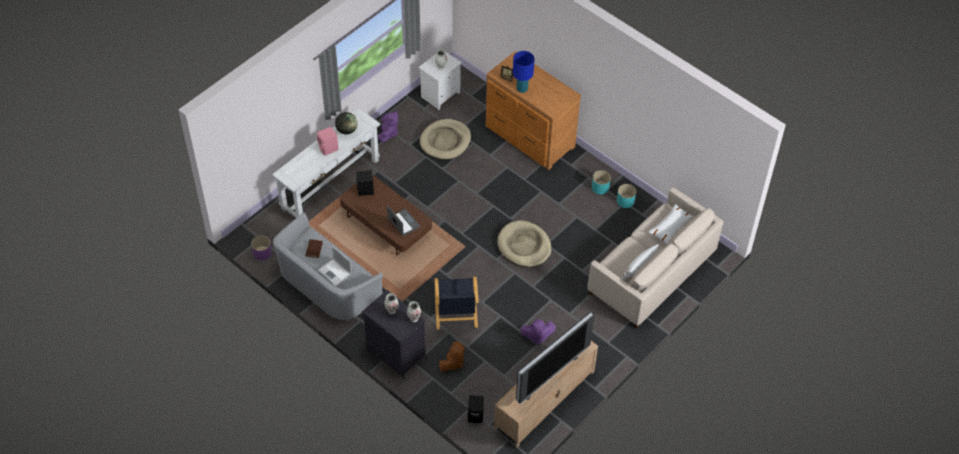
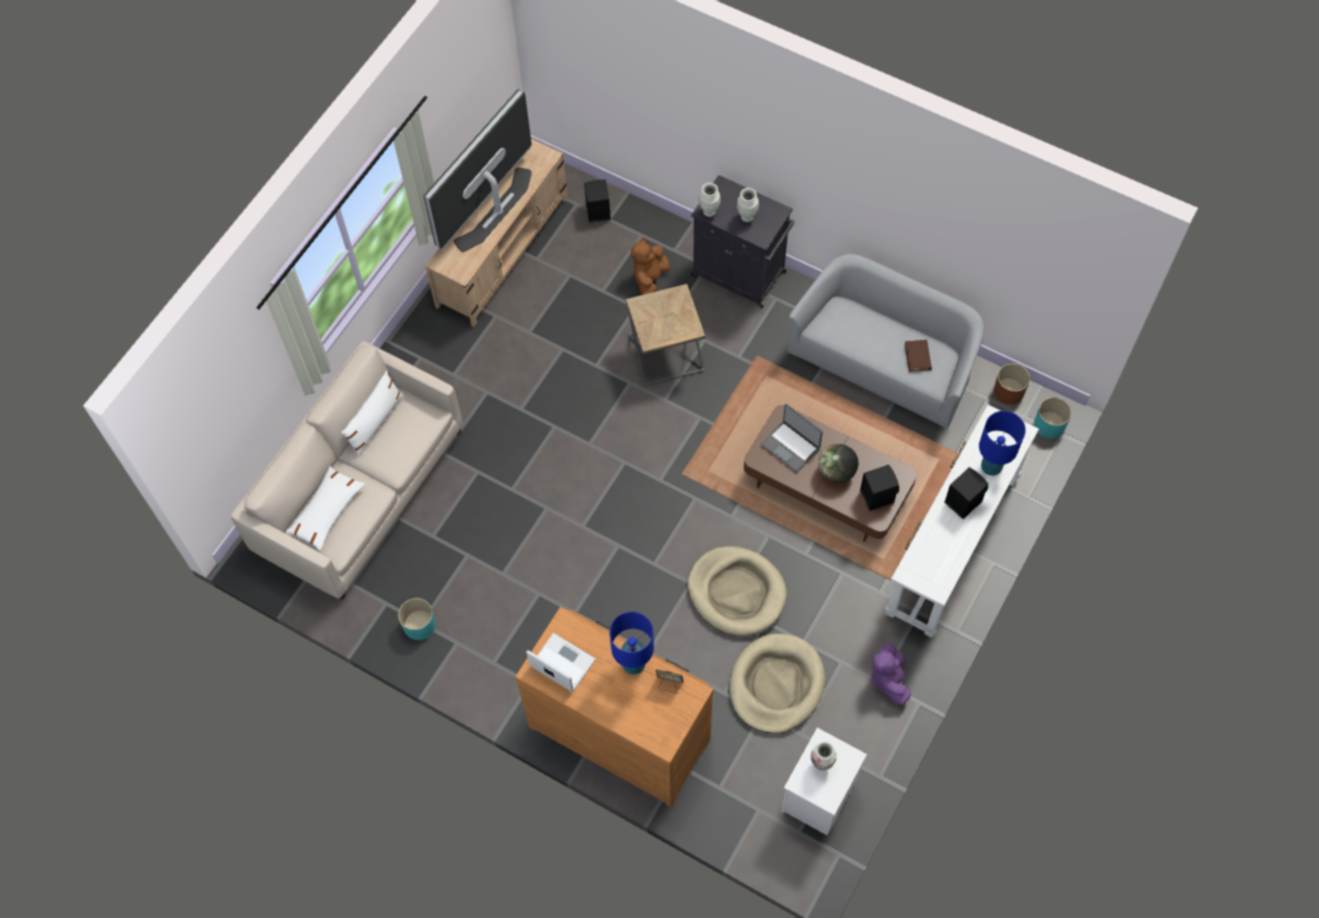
camera: 170 degrees right, 10 degrees up
(262, 253) = (1009, 391): purple planter -> brown planter
(306, 161) = (991, 467): none -> blue table lamp
(328, 149) = (962, 501): pink speaker -> black speaker
(335, 272) = (867, 323): laptop -> laptop (561, 662)
(346, 130) = (945, 547): globe -> globe (836, 472)
(456, 314) = (665, 353): black armchair -> brown side table
(524, 246) = (583, 496): beige dog bed -> beige dog bed (736, 592)
(537, 336) = (531, 344): purple plush toy -> none
(600, 187) = (468, 644): turquoise planter -> turquoise planter (1049, 425)

